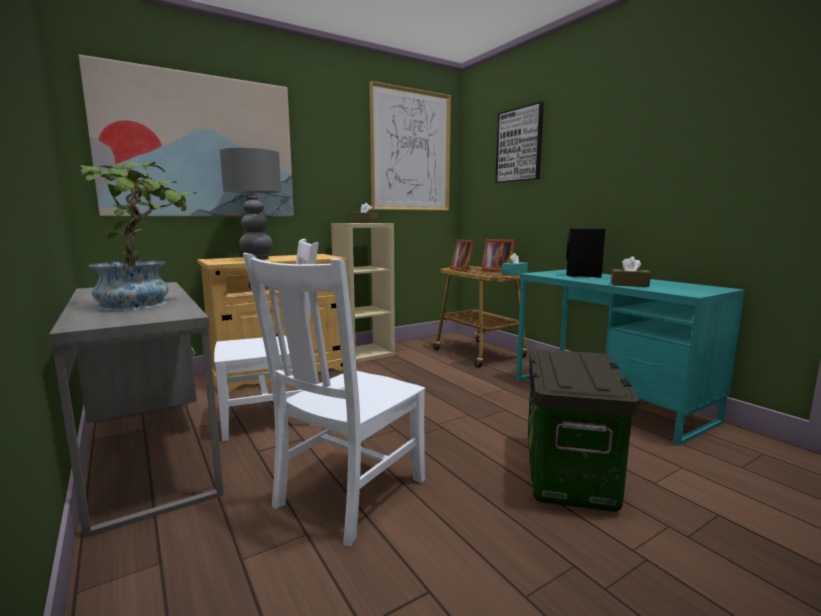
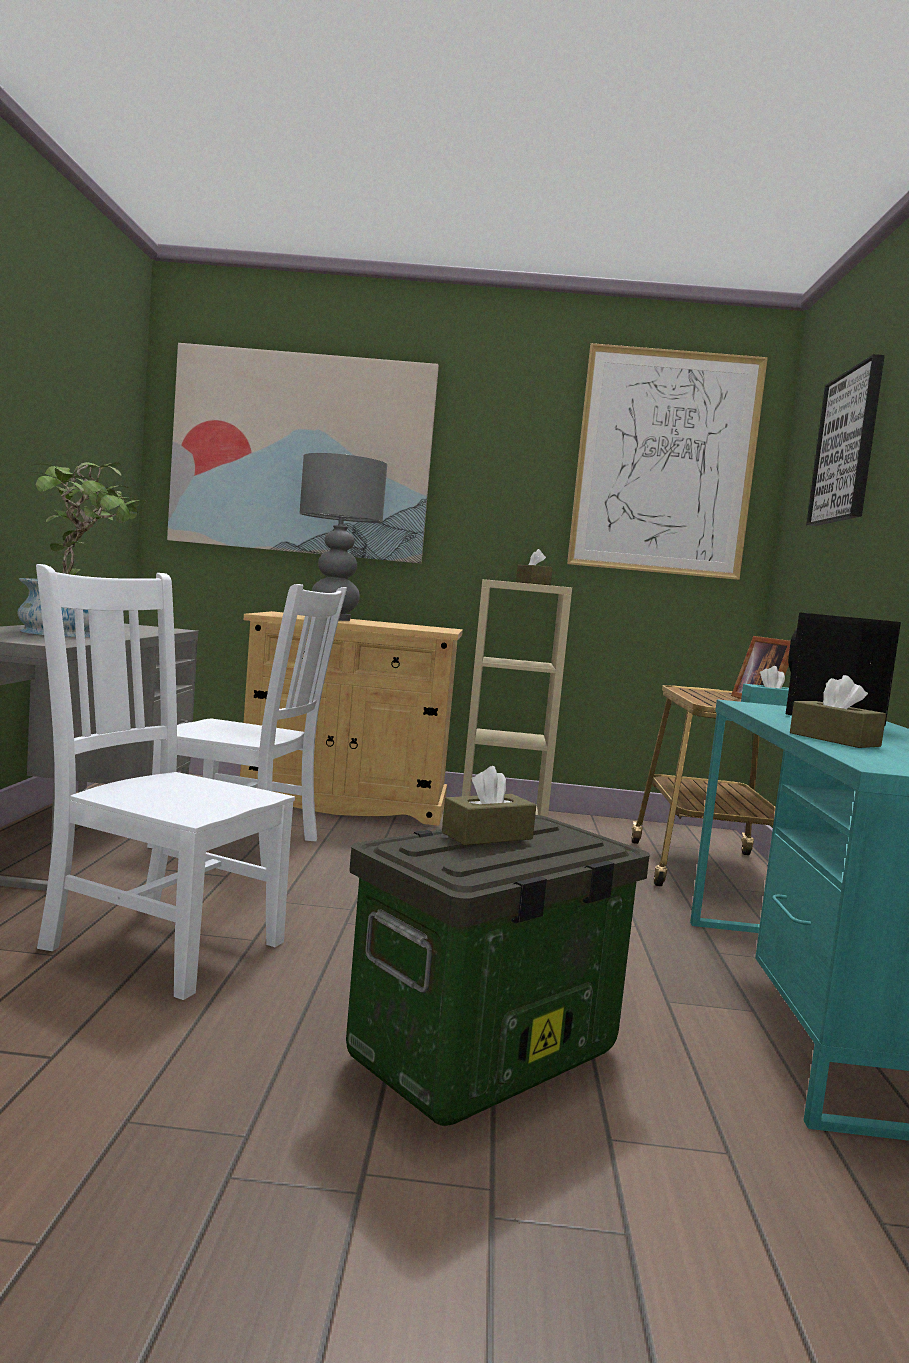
camera: 35 degrees right, 5 degrees down
(347, 495) = (158, 943): white chair -> white chair turned 45 degrees clockwise
(463, 270) = (700, 693): picture frame -> none
(562, 367) = (487, 836): none -> brown tissue box

